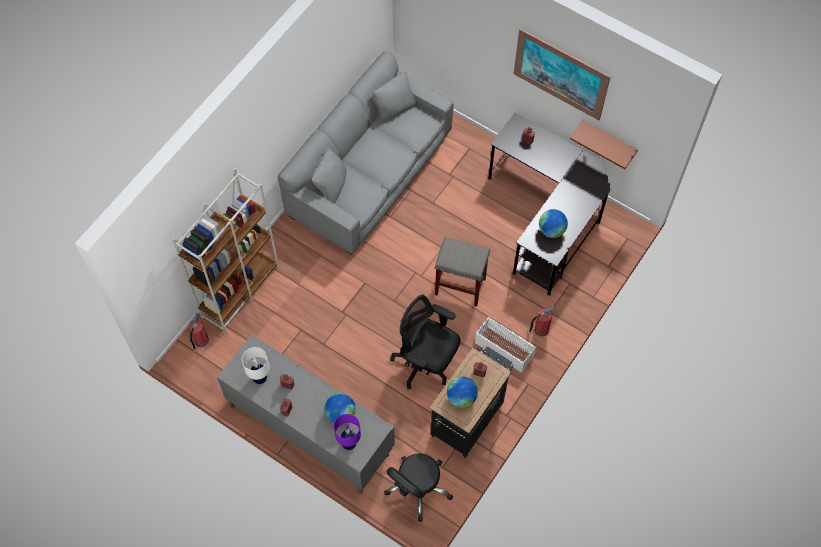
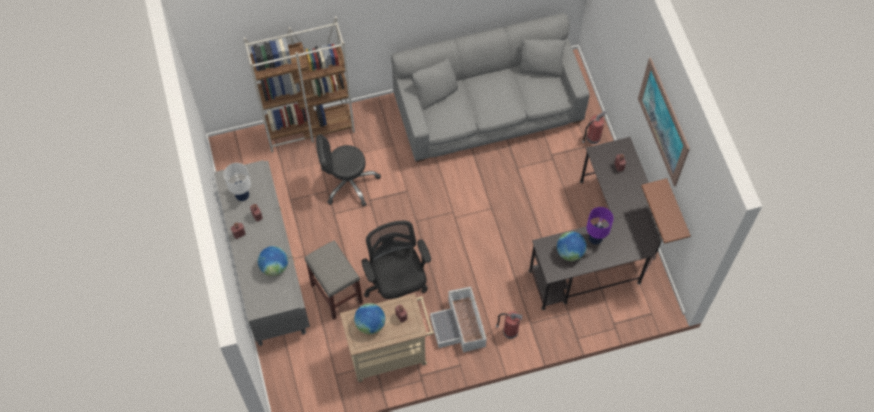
camera: 40 degrees right, 0 degrees up
(201, 341) = (249, 144): fire extinguisher -> fire extinguisher (592, 138)
(349, 444) = (260, 294): purple table lamp -> purple table lamp (595, 239)
(417, 490) = (301, 376): black office chair -> black office chair (346, 182)
(459, 286) = (477, 248): grey stool -> grey stool (336, 293)
(468, 418) = (389, 354): black cart -> beige cart

